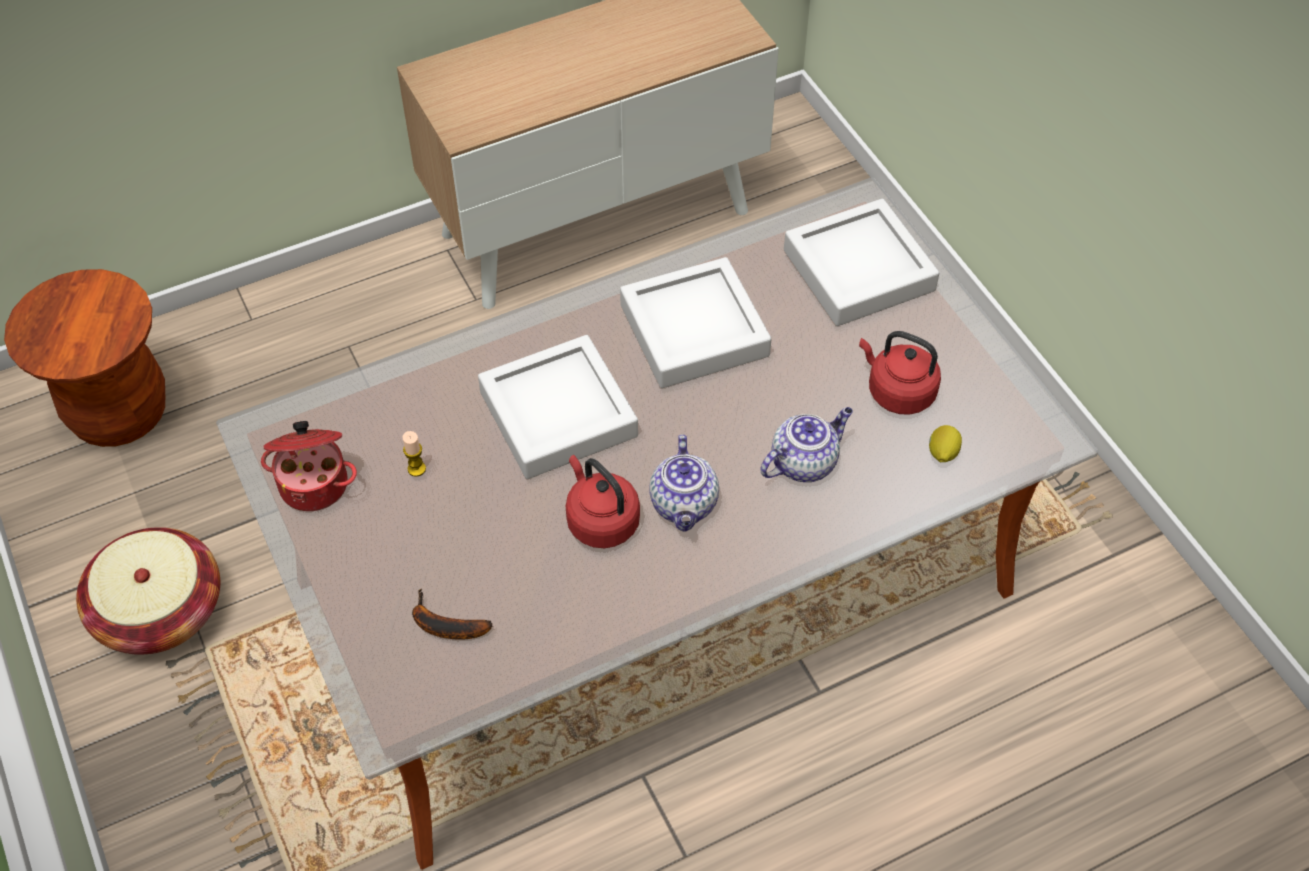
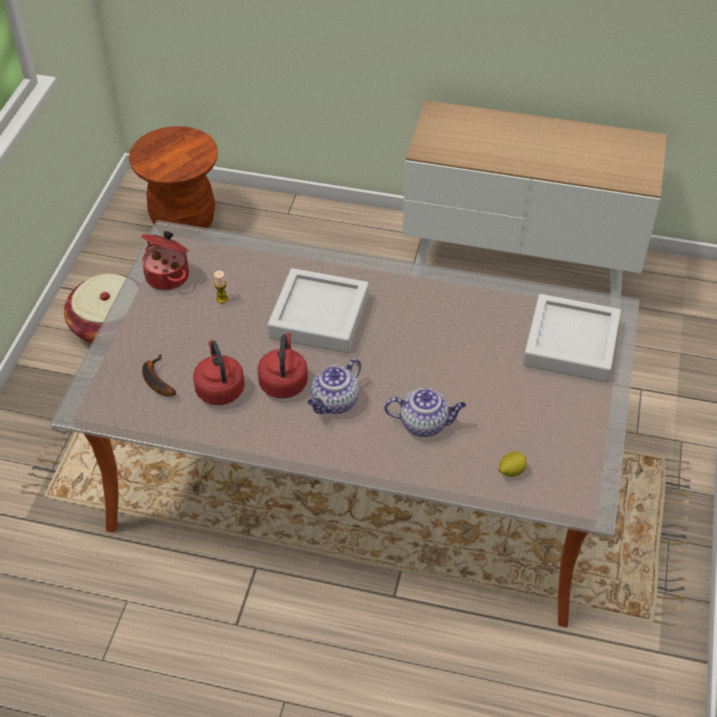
camera: 40 degrees right, 5 degrees down
(694, 330) = (438, 319): grey tray -> none
(897, 392) = (521, 422): red kettle -> red kettle (219, 388)

